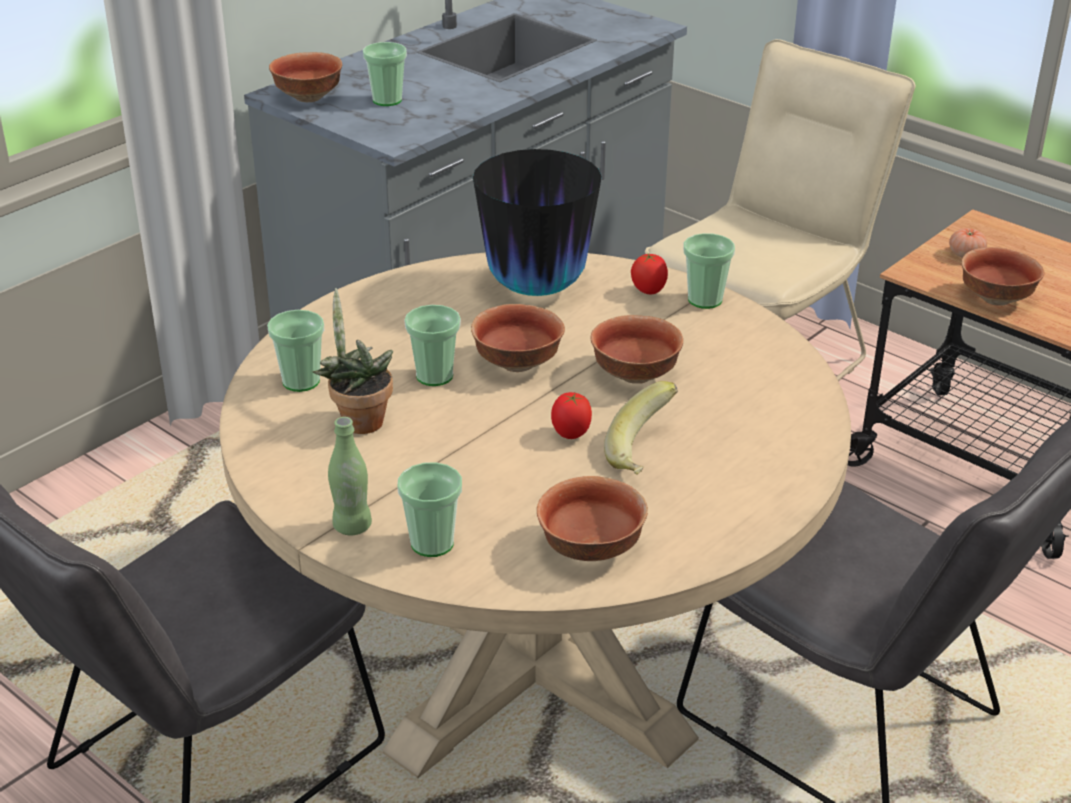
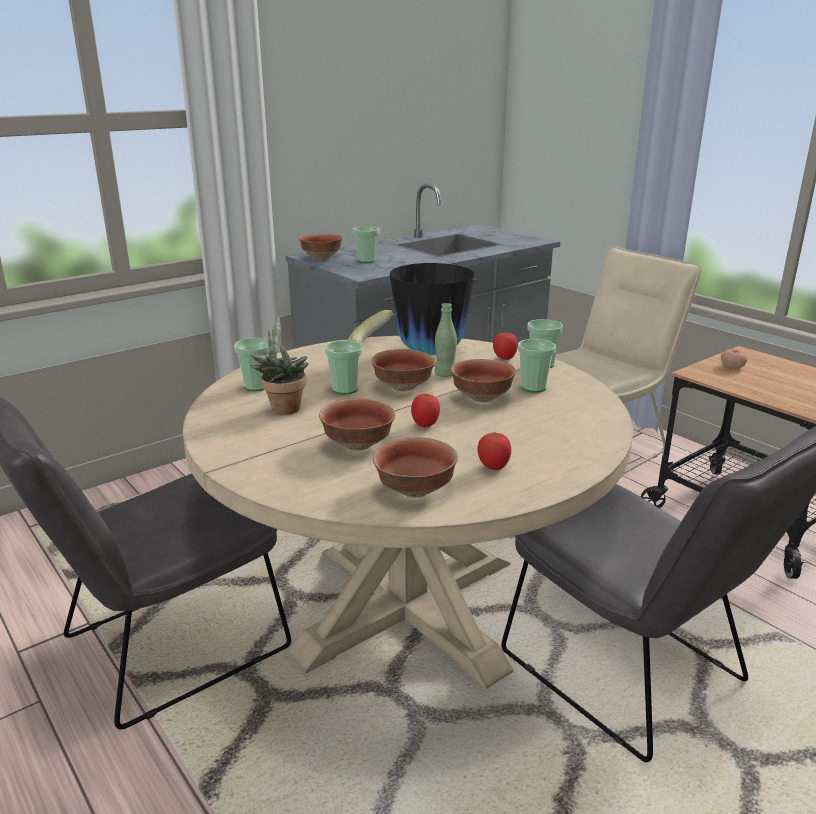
camera: 10 degrees right, 10 degrees down
(352, 526) = (248, 463): green bottle -> green bottle (445, 374)
(432, 543) = (300, 477): cup -> cup (533, 387)
(645, 453) = (474, 439): banana -> banana (371, 346)
(682, 501) = (494, 467): none -> tomato
(995, 298) = (752, 389): bowl -> bowl (358, 444)

